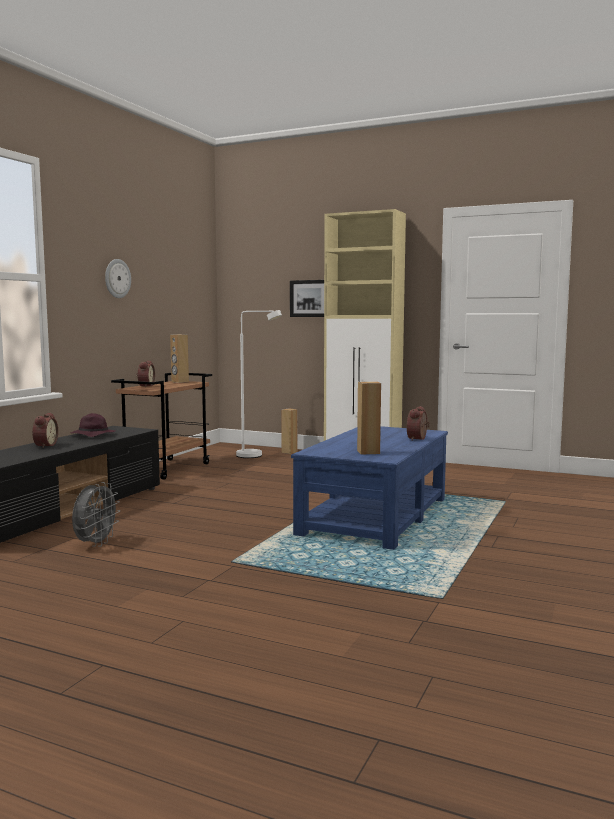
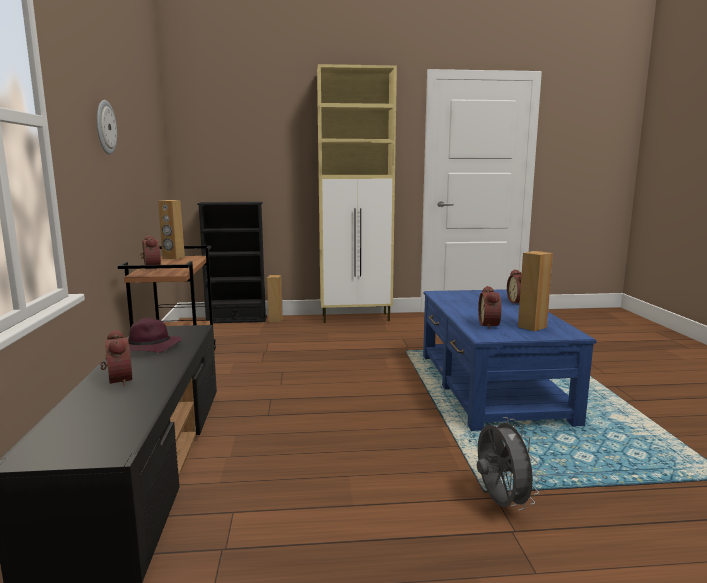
camera: 30 degrees left, 5 degrees up
(95, 544) = (282, 514): grey fan -> grey fan (499, 503)
(256, 456) = (250, 330): white floor lamp -> none
(259, 448) = (236, 320): none -> black bookcase
(309, 298) = (286, 157): picture -> none
(338, 447) = (490, 325): none -> alarm clock

